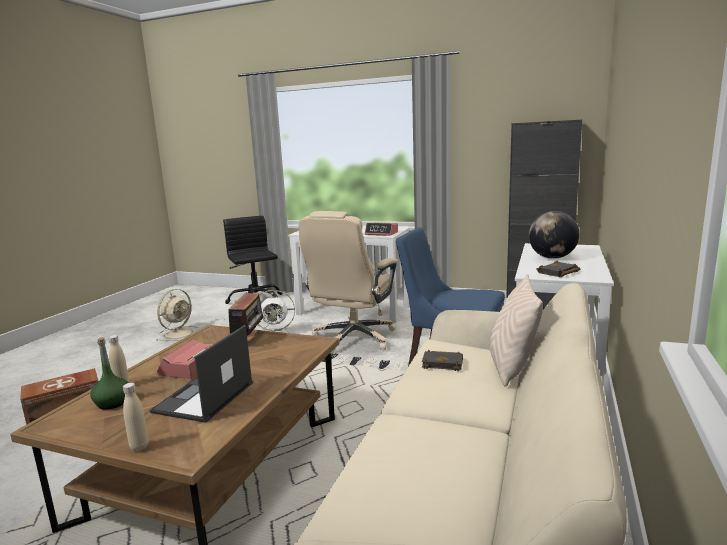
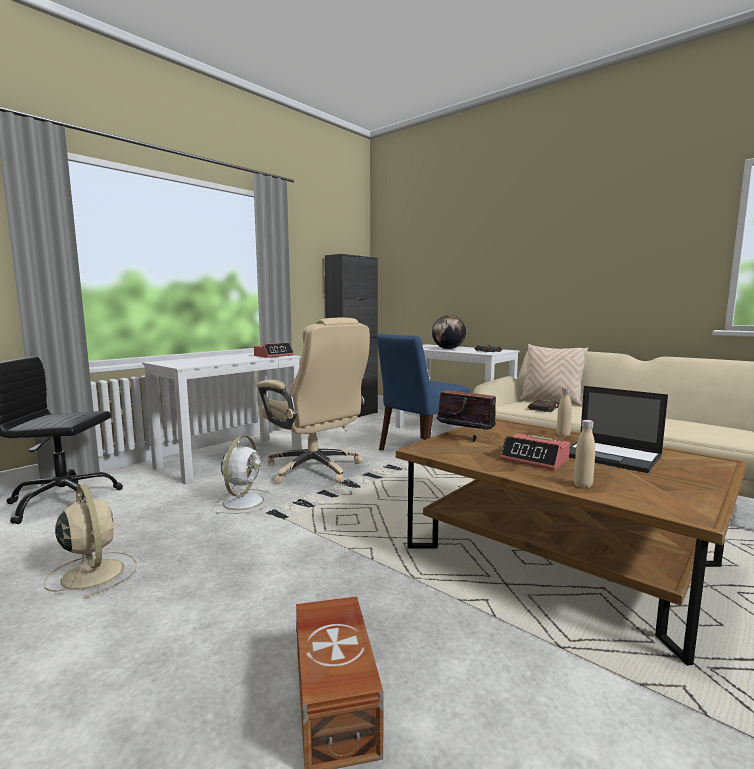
camera: 70 degrees left, 5 degrees down
(113, 403) = (627, 488): green bottle -> none
(139, 447) = (716, 474): beige bottle -> beige bottle (563, 435)

